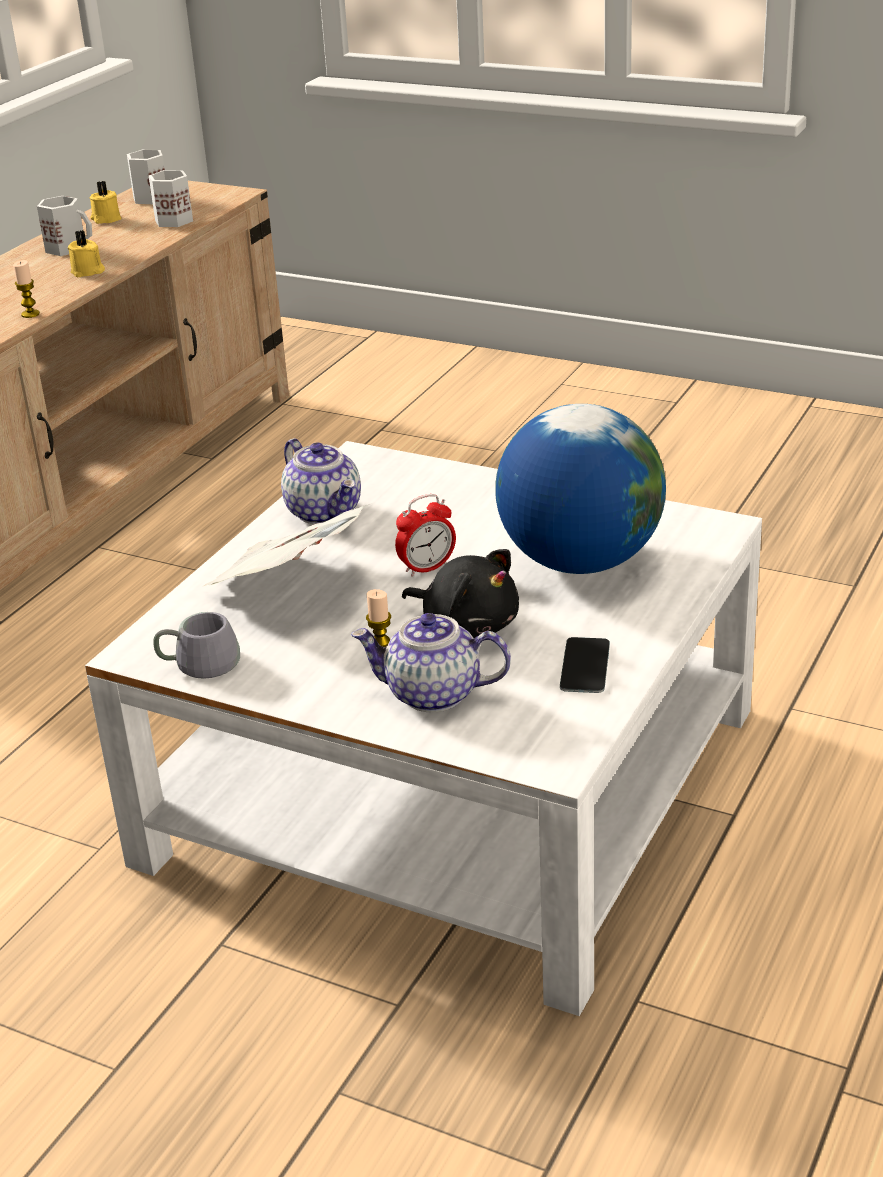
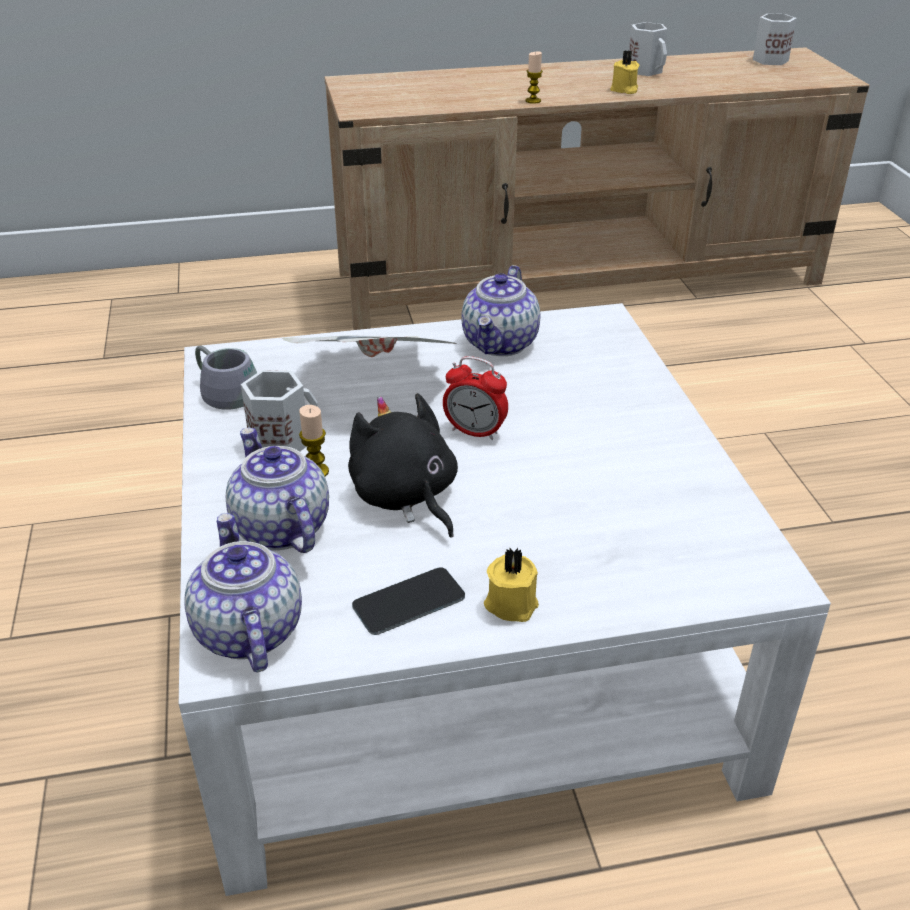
camera: 50 degrees right, 5 degrees up
(106, 219) = (710, 62): yellow candle -> yellow candle (511, 602)
(173, 220) = (753, 79): white mug -> white mug (281, 441)
(467, 626) = (405, 497): black plush toy -> black plush toy turned 150 degrees clockwise
(535, 745) = (246, 631): none -> teapot
(580, 561) = (588, 513): globe -> none

